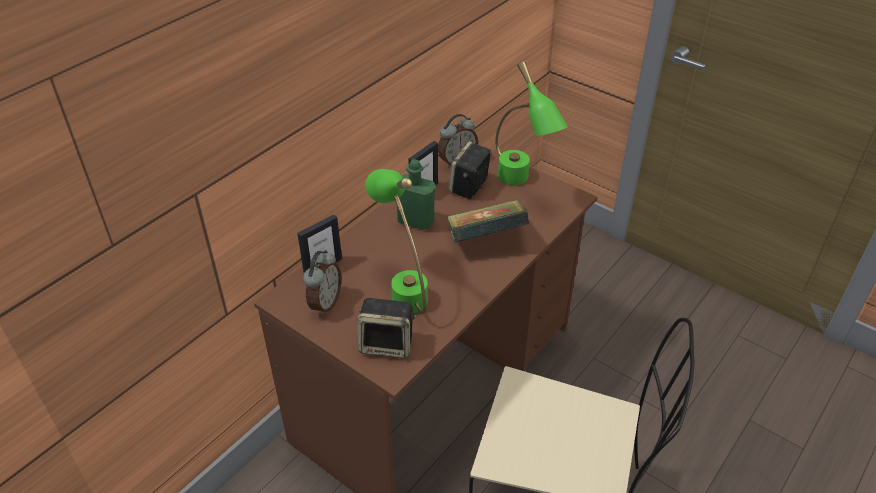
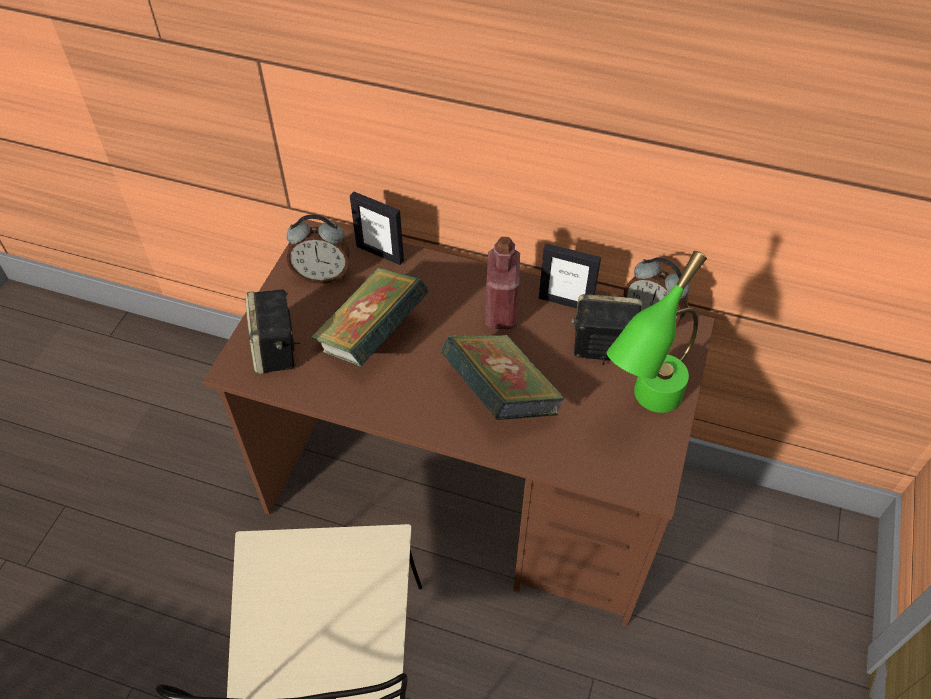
camera: 70 degrees right, 10 degrees up
(403, 288) = (372, 337): green table lamp -> book
(415, 221) = (501, 312): green bottle -> red bottle

